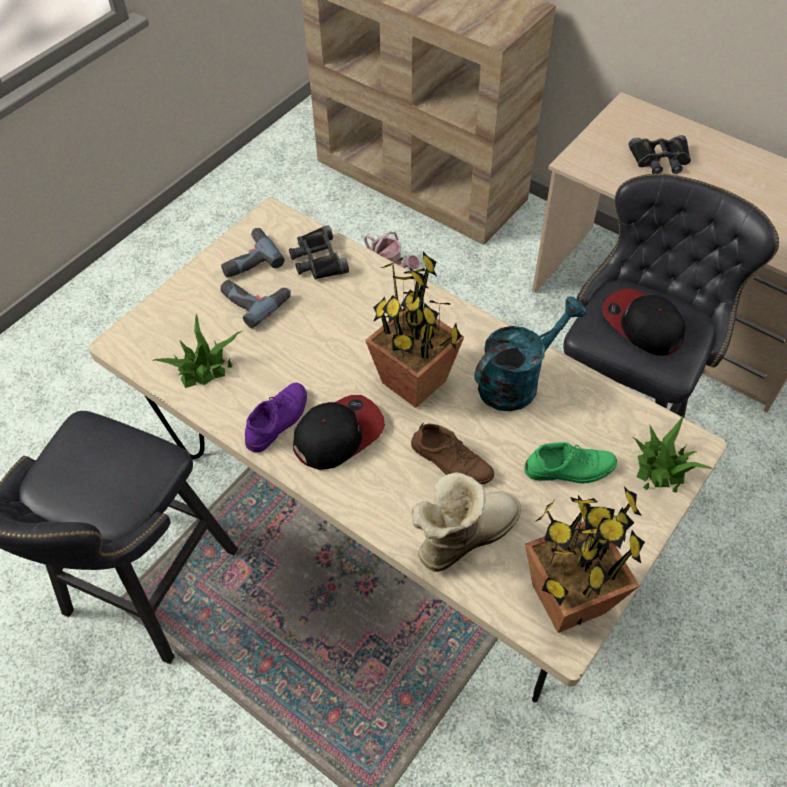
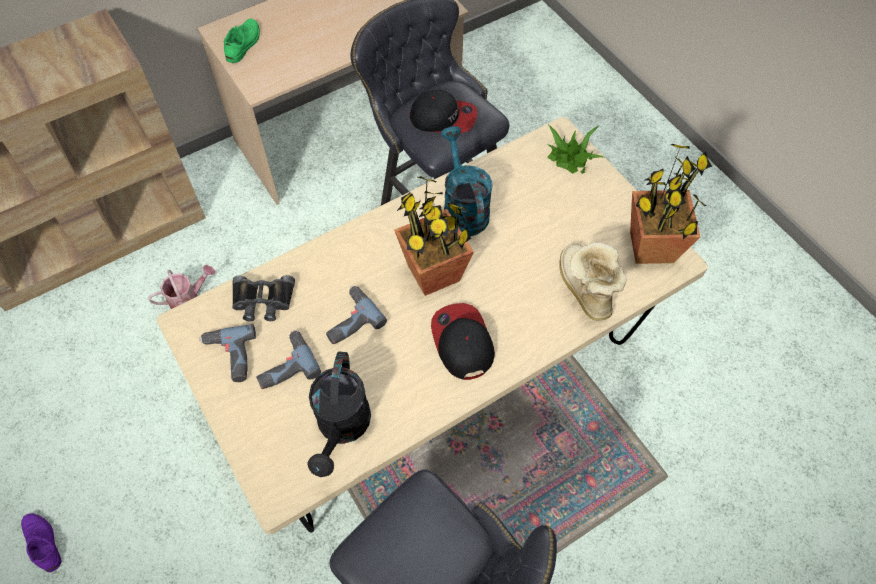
camera: 70 degrees left, 5 degrees up
(203, 366) = (342, 428): potted plant -> black watering can
(277, 420) = (429, 383): purple shoe -> purple shoe (43, 542)
(325, 330) = (349, 319): none -> power drill
(451, 461) = (518, 275): brown shoe -> none
(569, 468) = (552, 207): green shoe -> green shoe (243, 44)
(642, 324) = (443, 118): cap -> cap turned 150 degrees counterclockwise
(660, 160) = (290, 38): black binoculars -> none

